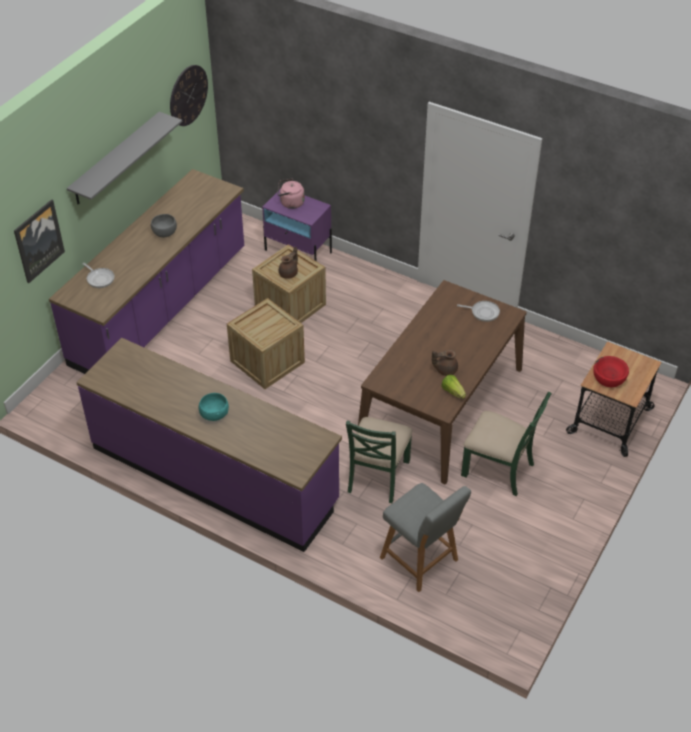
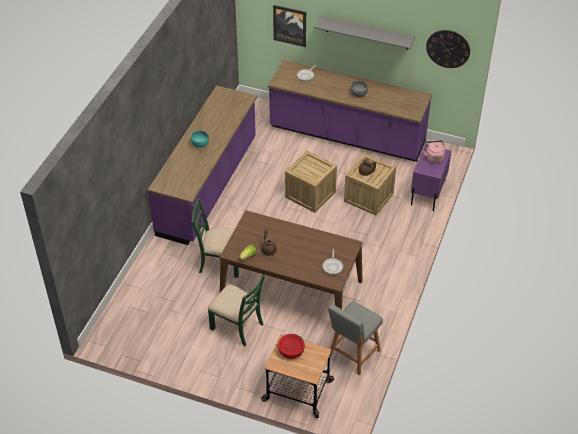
camera: 80 degrees right, 0 degrees up
(421, 561) = (154, 292): grey stool -> grey stool (352, 355)
(499, 469) = (237, 326): green chair -> green chair turned 75 degrees counterclockwise

